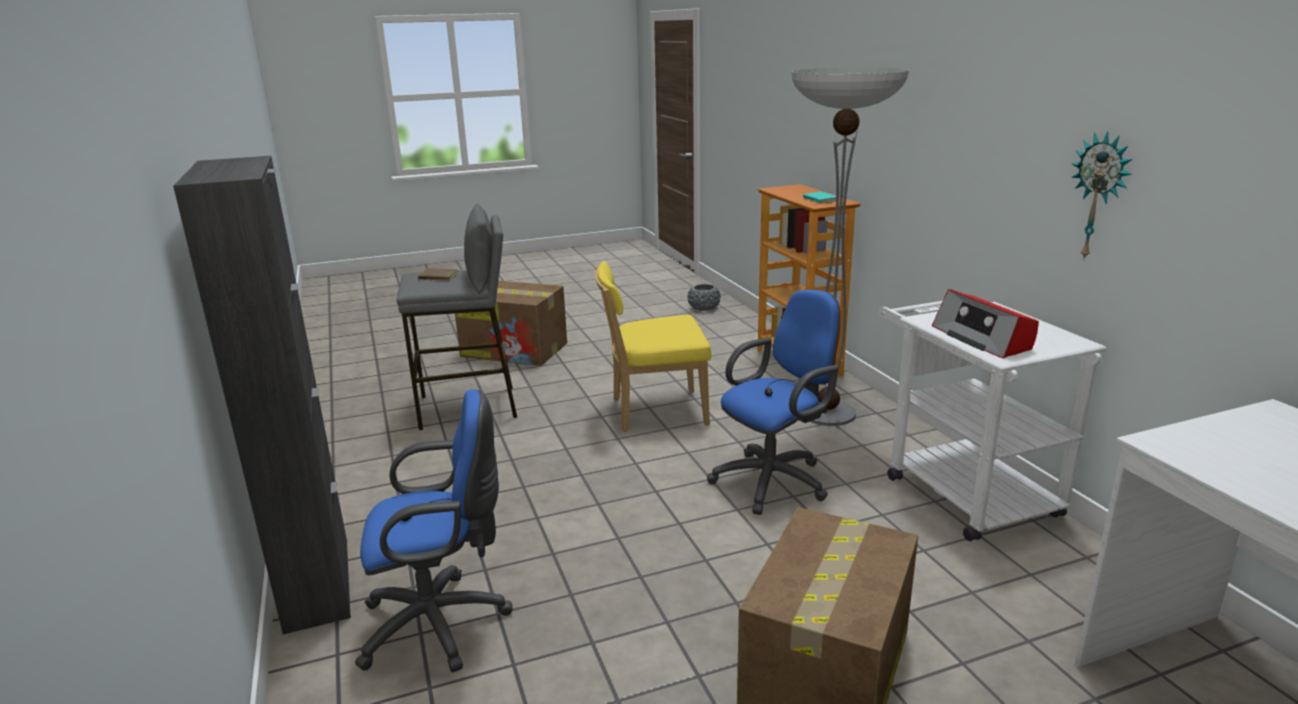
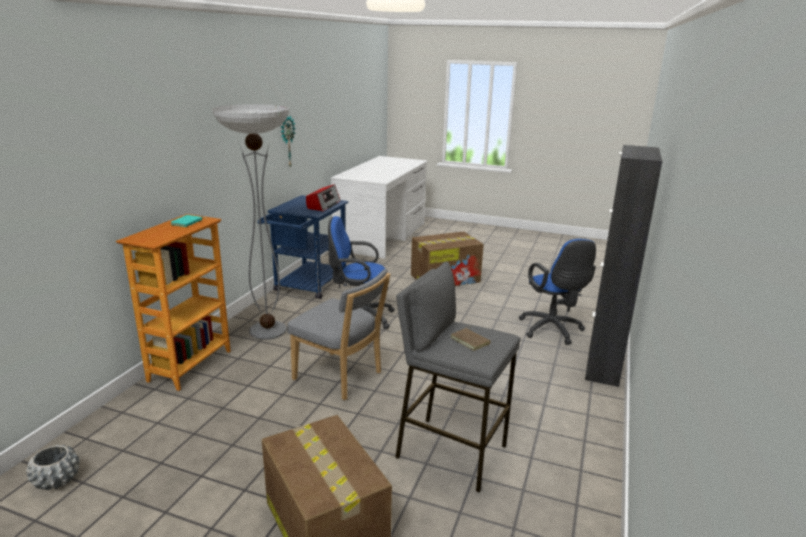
camera: 140 degrees left, 0 degrees up
(442, 623) = (552, 331): blue office chair -> blue office chair turned 135 degrees counterclockwise
(653, 411) = (341, 377): yellow chair -> grey chair
(961, 489) = (308, 287): white cart -> blue cart

